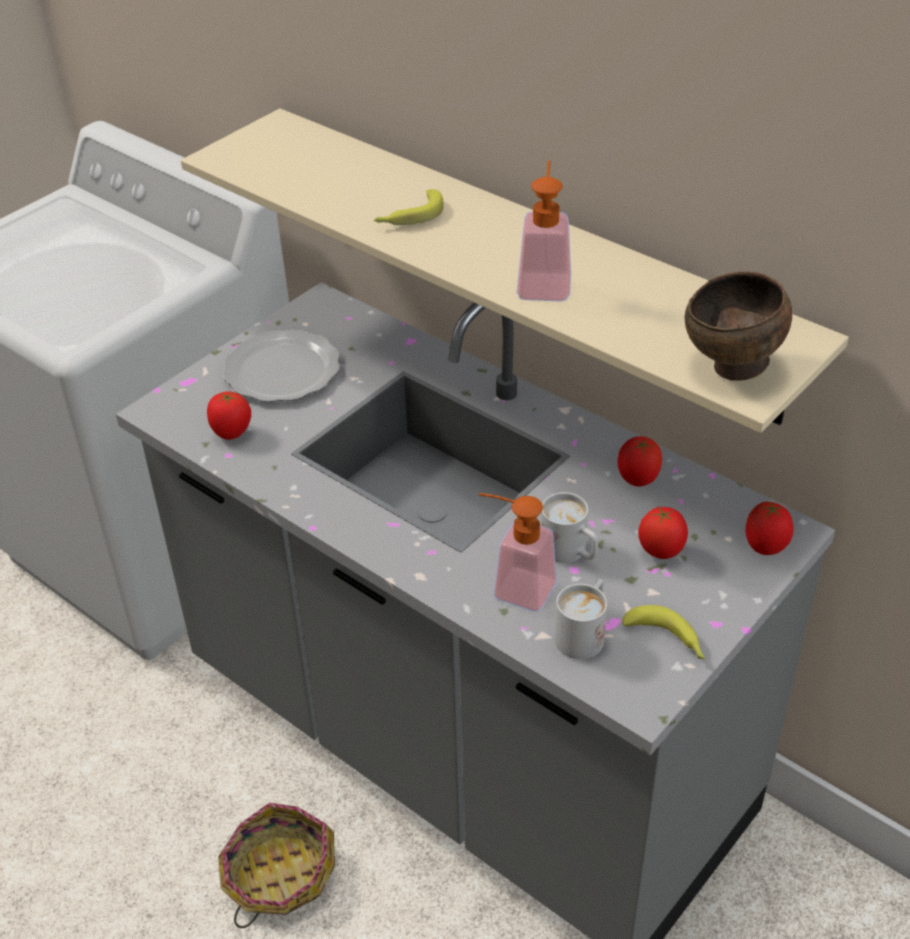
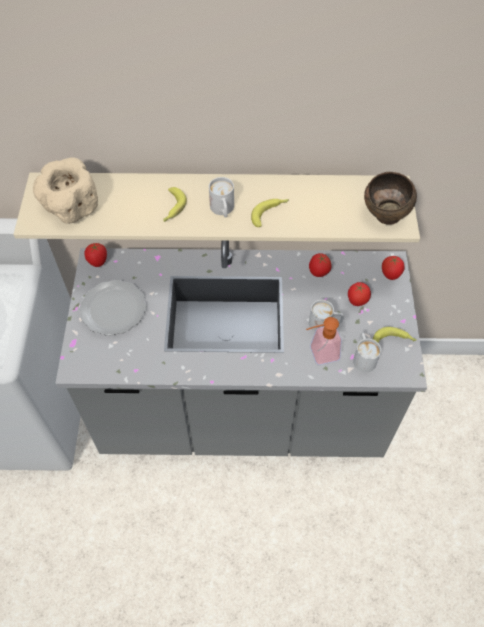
camera: 40 degrees left, 15 degrees up
(231, 434) = (125, 358): tomato -> tomato (98, 262)
(278, 875) = (218, 519): basket -> none
(281, 161) = (70, 207): none -> beige bowl
(478, 249) = (223, 210): none -> white mug
(544, 281) = (270, 213): soap dispenser -> banana

